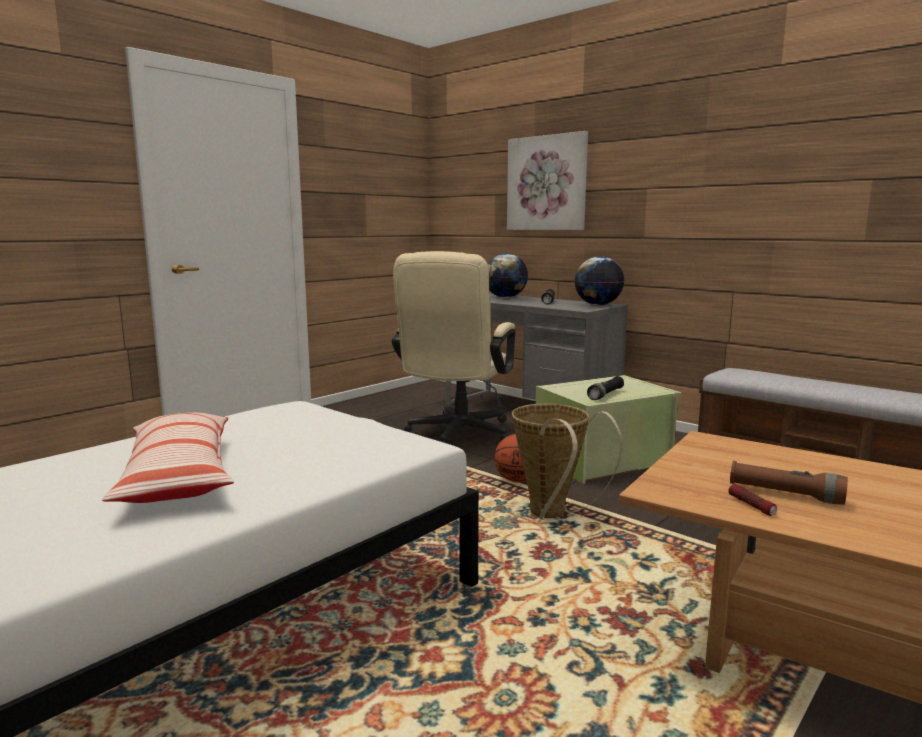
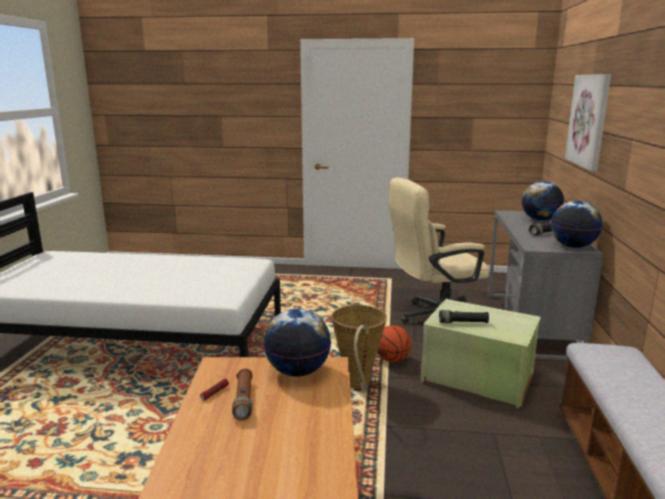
camera: 55 degrees right, 5 degrees up
(179, 475) = (144, 276): pillow -> none
(715, 456) = (298, 371): none -> globe

